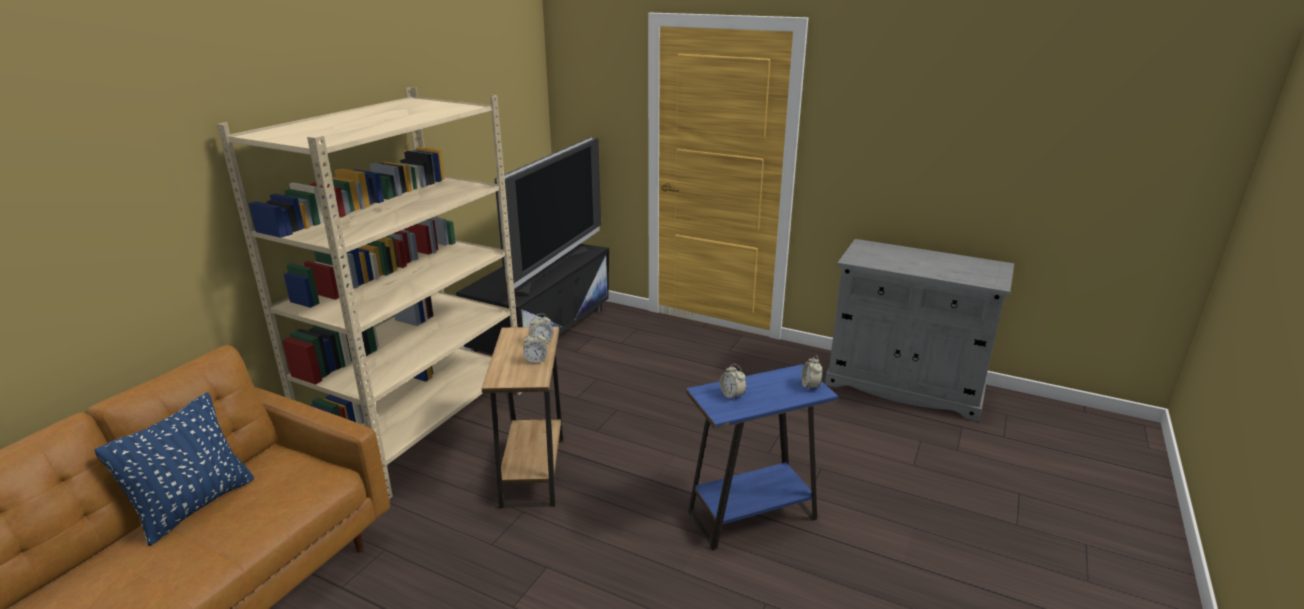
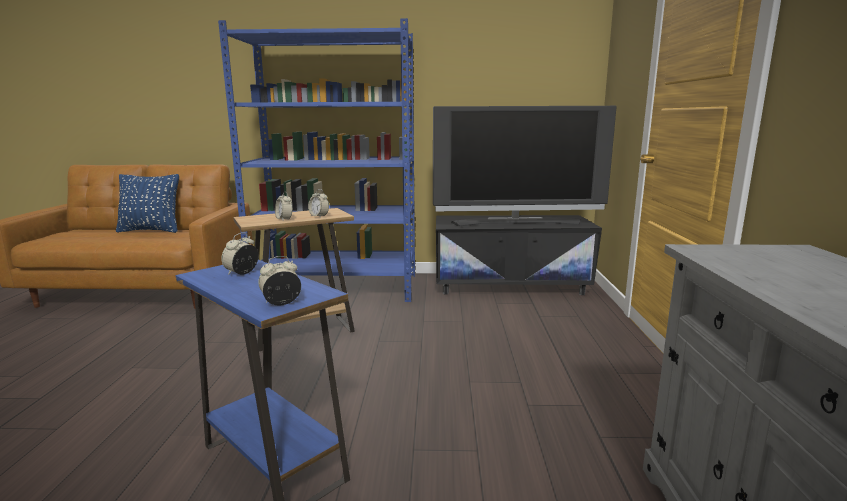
camera: 65 degrees right, 10 degrees down
(422, 426) = (337, 287): beige bookcase -> blue bookcase

